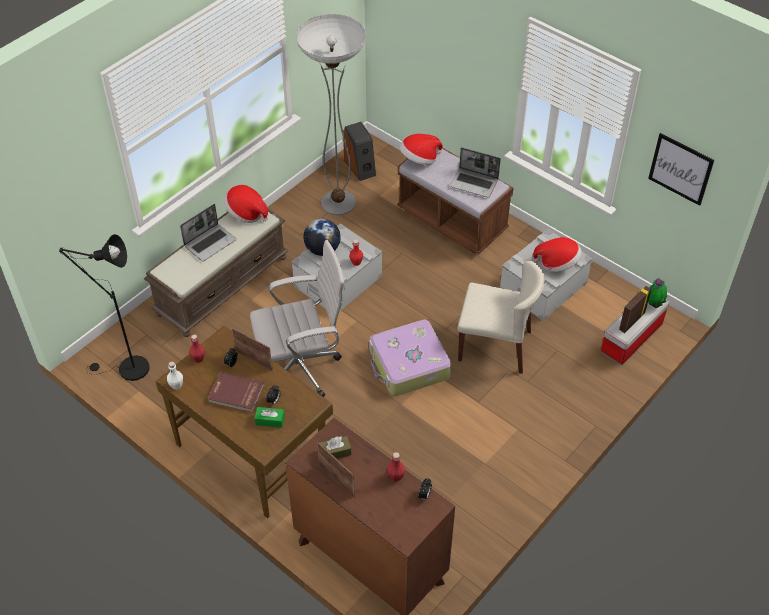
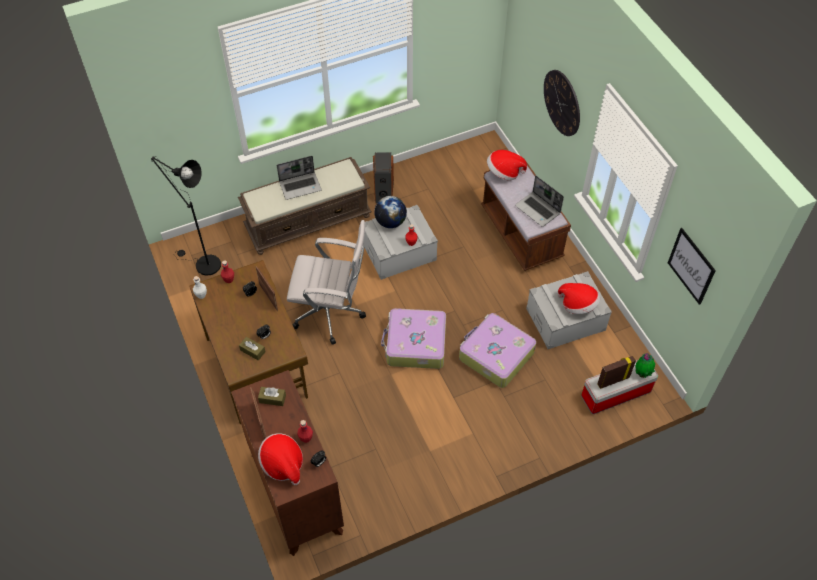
camera: 25 degrees right, 5 degrees up
(236, 394) = (240, 319): red book -> none
(246, 213) = (341, 171): hat -> hat (283, 464)
(270, 420) = (252, 351): green tissue box -> brown tissue box
(338, 203) = (436, 185): floor lamp -> none
(360, 167) = (471, 160): speaker -> speaker (383, 191)
(465, 62) = (562, 103): none -> wall clock
(495, 346) = (495, 355): beige chair -> suitcase

